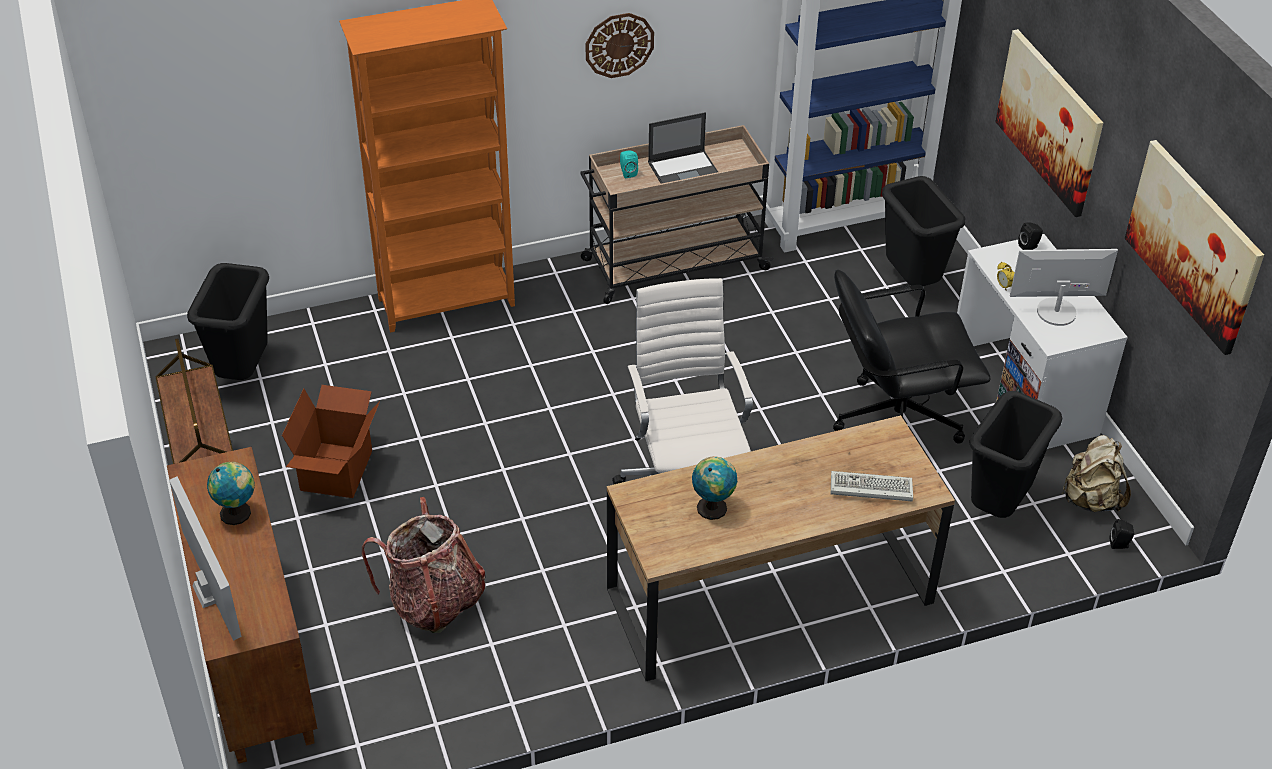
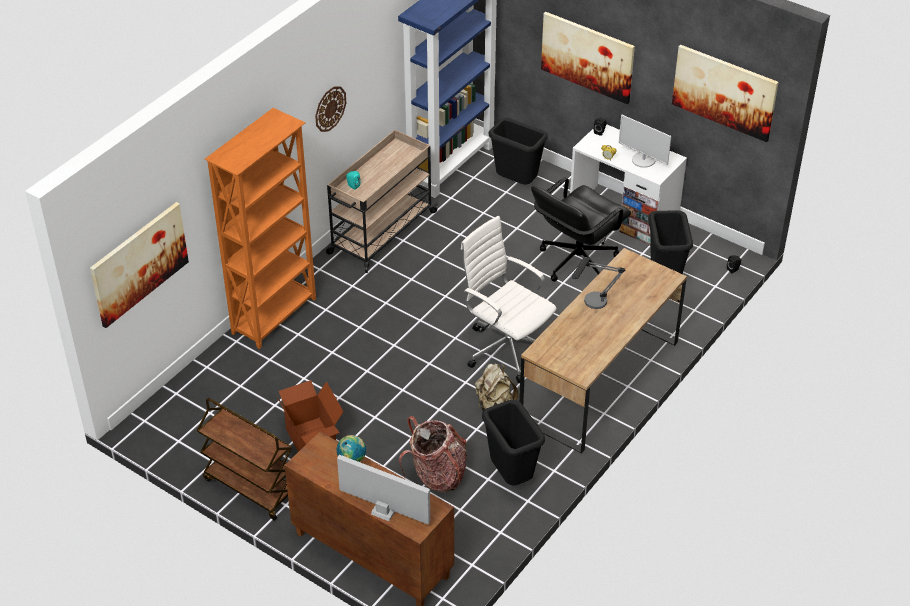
camera: 35 degrees left, 0 degrees up
(205, 128) = (139, 263): none -> picture
(244, 372) = (196, 414): black trash can -> black trash can (511, 476)
(684, 170) = (382, 170): laptop -> none
(713, 507) = (582, 337): globe -> none
(772, 470) = (591, 305): none -> table lamp
(869, 489) = (644, 291): keyboard -> none
(1056, 312) = (643, 160): monitor -> monitor turned 105 degrees counterclockwise
(1090, 500) = (702, 254): beige backpack -> beige backpack (494, 404)

